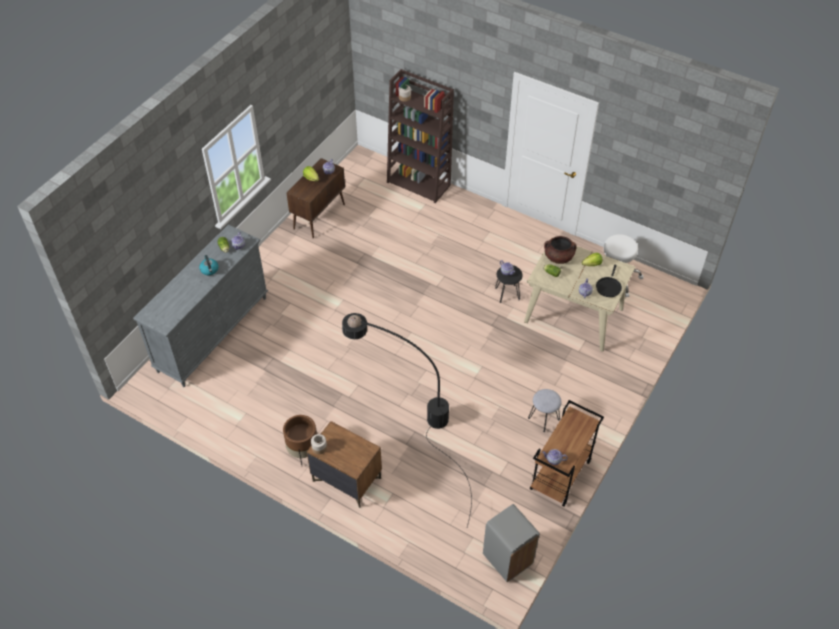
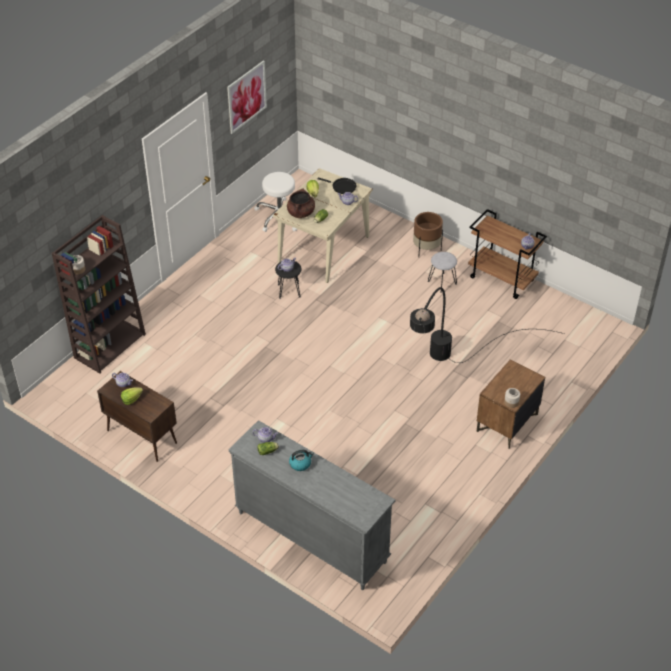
camera: 85 degrees left, 5 degrees down
(303, 451) = (474, 455): brown planter -> brown planter (426, 249)
(507, 559) = (584, 320): grey trash can -> none
(647, 154) = (246, 97): none -> picture

